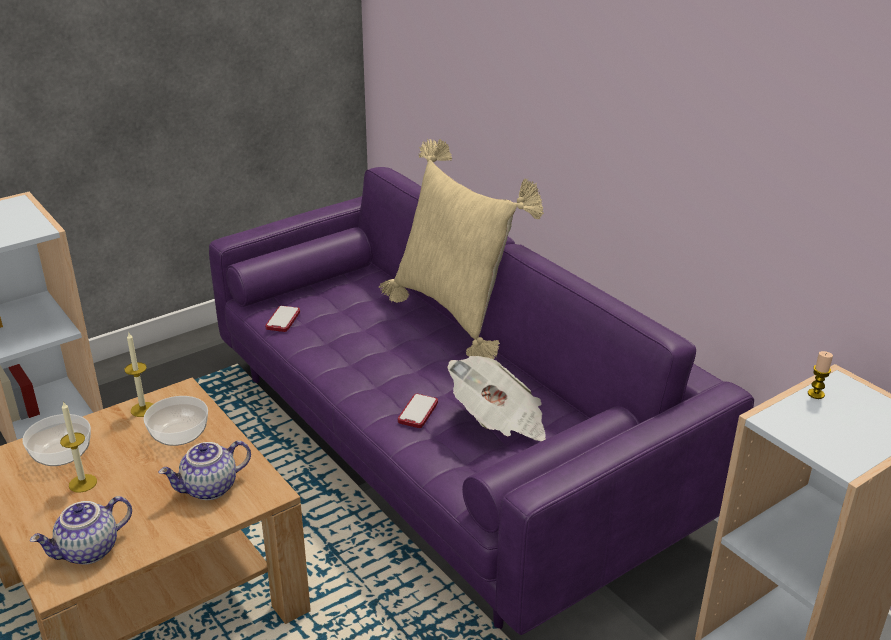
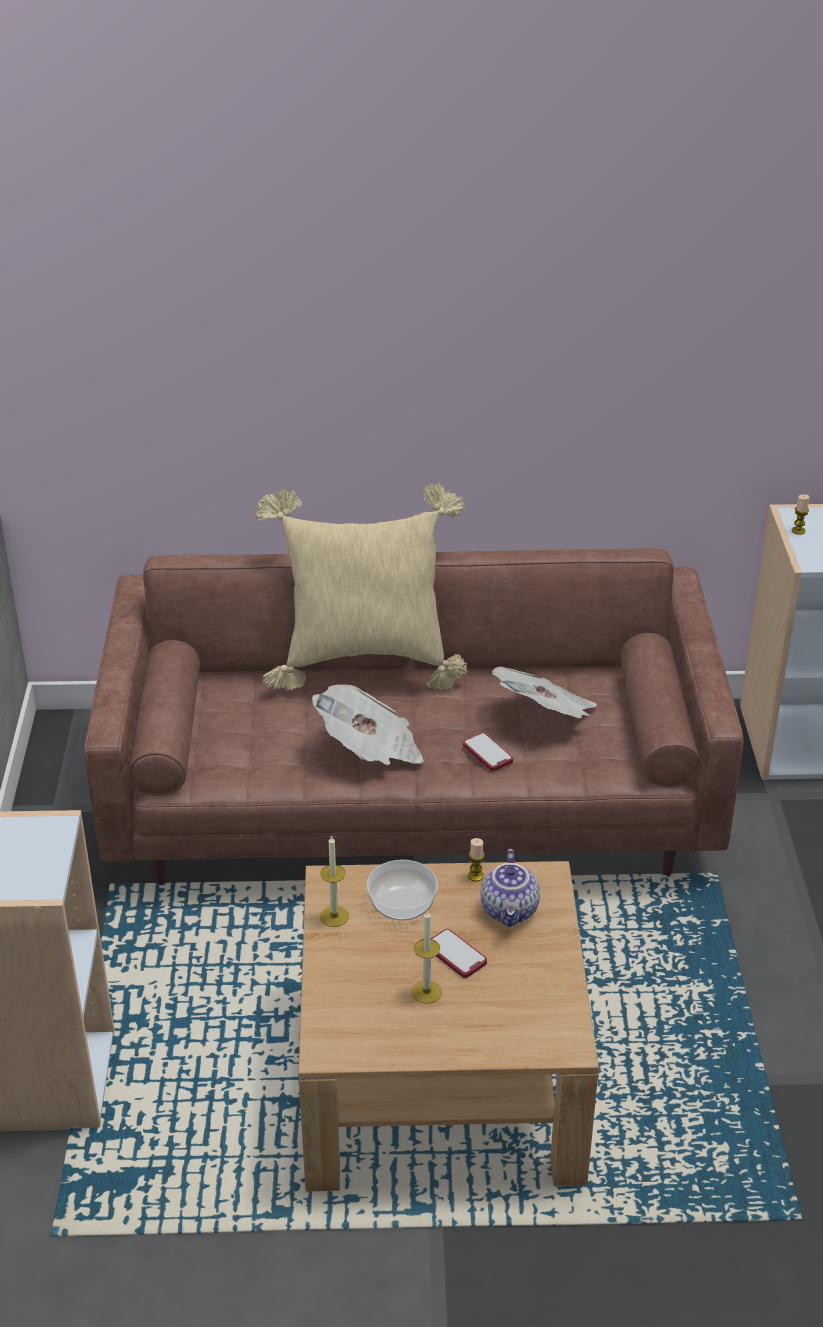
camera: 55 degrees left, 5 degrees up
(61, 452) = (358, 994): bowl -> none
(89, 551) = (538, 1013): teapot -> none
(240, 455) = (475, 876): none -> candle
(283, 320) = (233, 775): phone -> phone (456, 955)
(366, 360) = (370, 750): none -> newspaper
(446, 446) = (412, 797): purple sofa -> brown sofa

